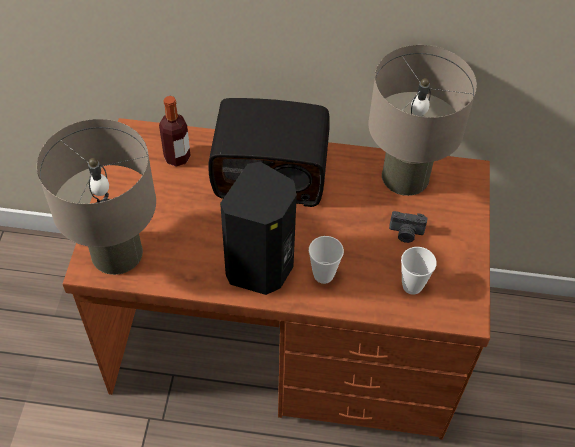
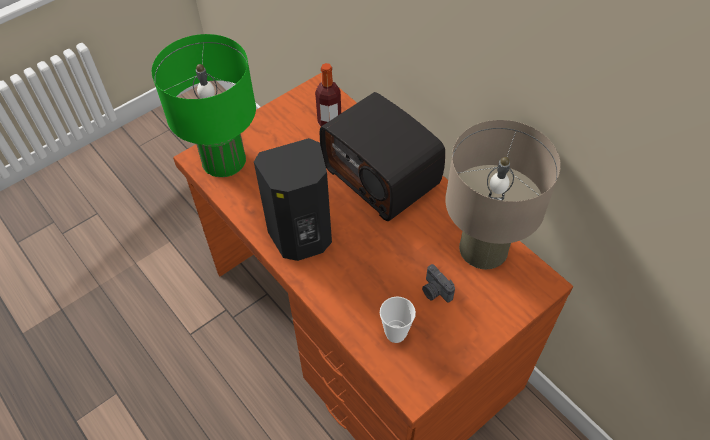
camera: 45 degrees right, 0 degrees up
(116, 253) = (223, 160): beige table lamp -> green table lamp
(323, 275) = (339, 275): cup -> none

